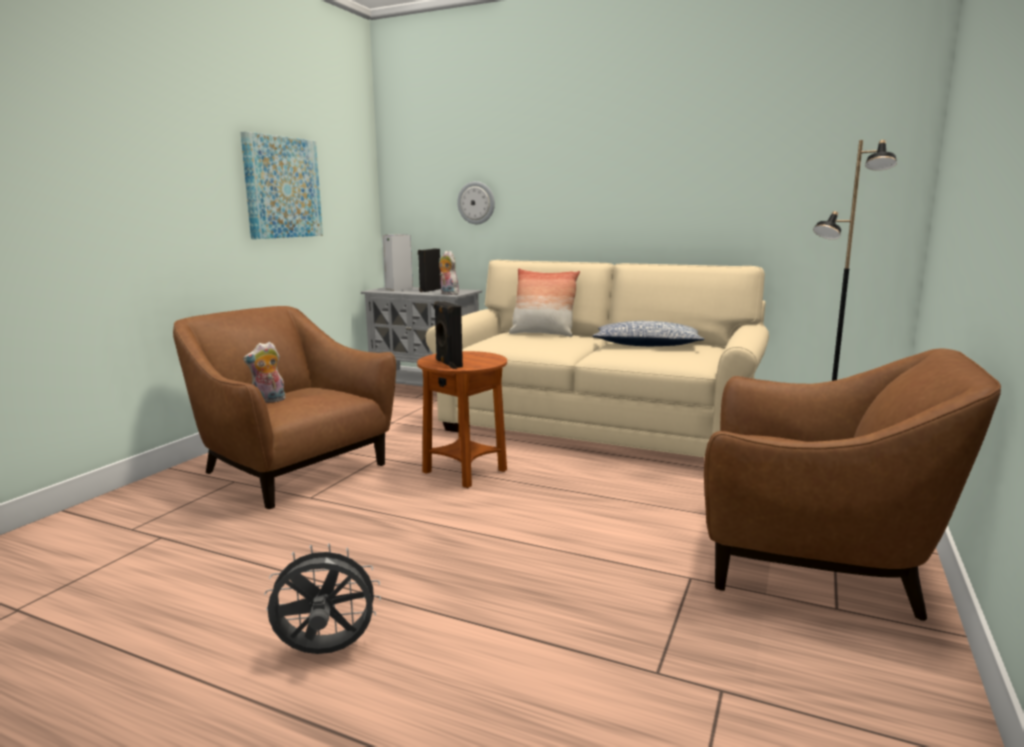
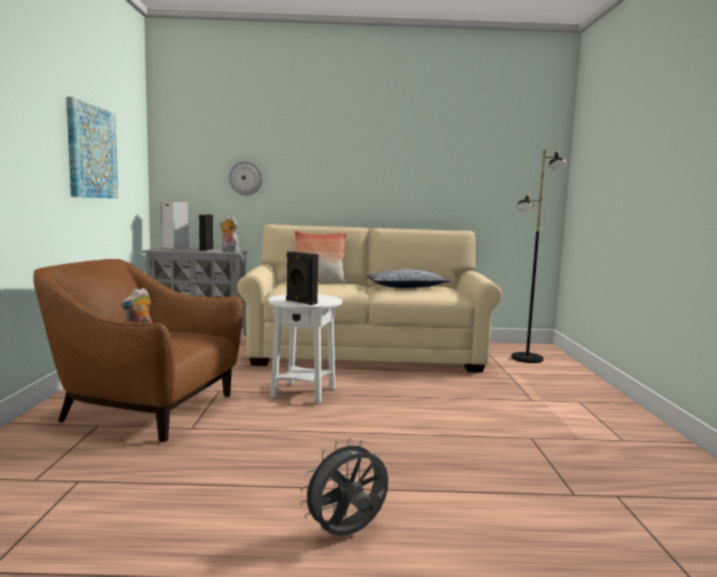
camera: 25 degrees left, 5 degrees down
(465, 472) = (304, 393): brown side table -> white side table
(815, 560) = (584, 416): brown armchair -> none

